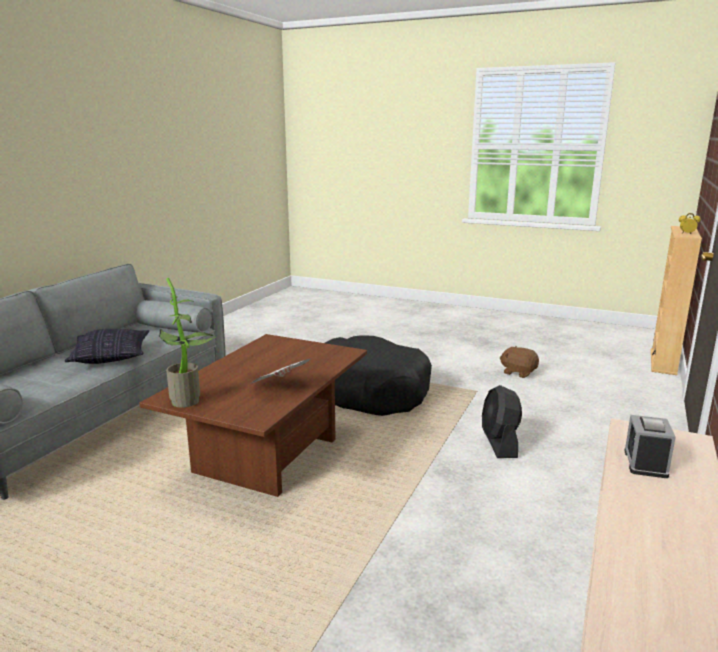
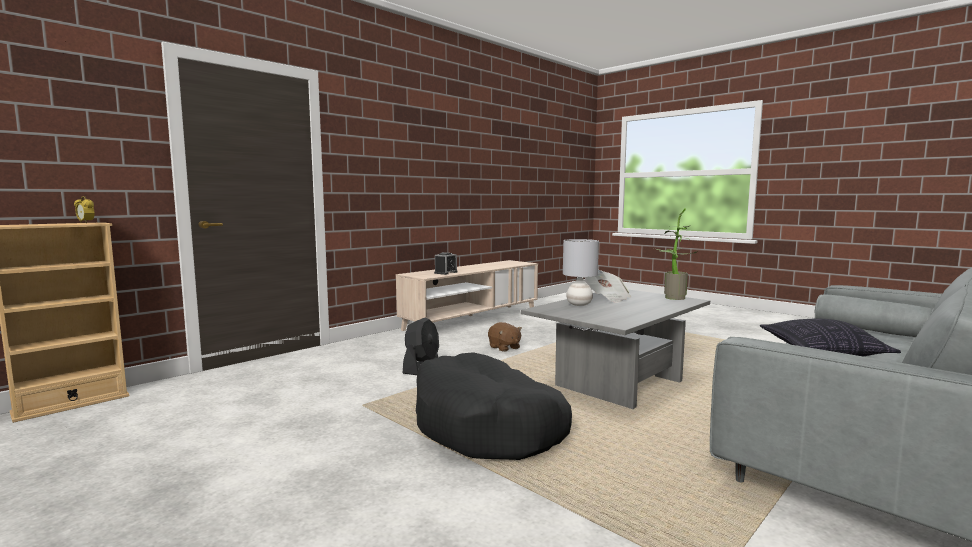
camera: 160 degrees left, 10 degrees down
(269, 457) = (616, 382): brown coffee table -> grey coffee table
(311, 367) = (579, 304): none -> grey table lamp
(518, 372) = (266, 419): brown plush toy -> brown plush toy (504, 347)

